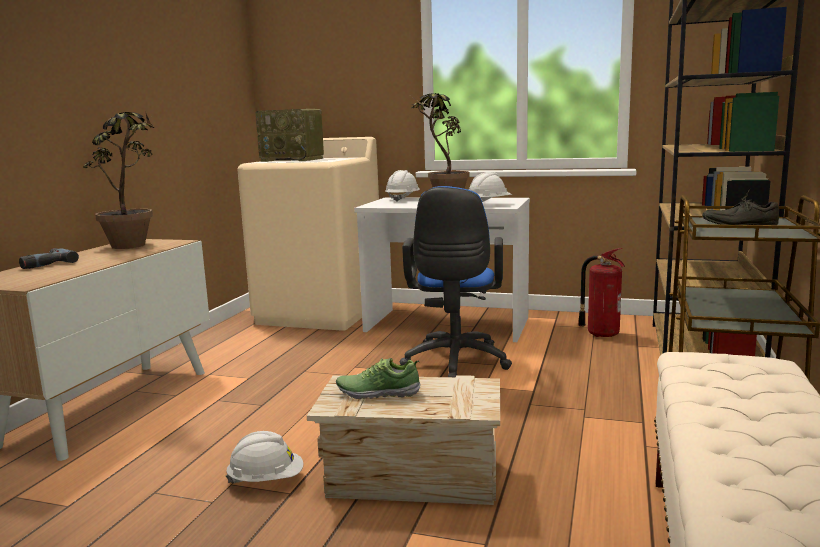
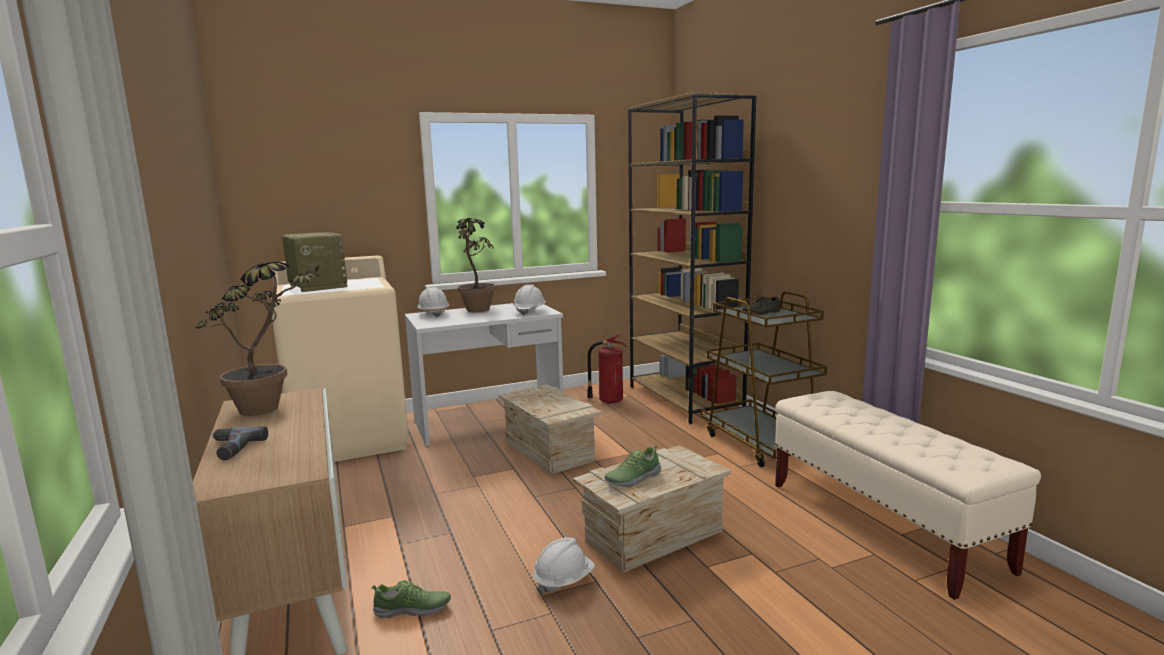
camera: 40 degrees left, 0 degrees up
(141, 451) = (413, 610): none -> shoe
(293, 160) = (316, 286): radio -> radio turned 105 degrees counterclockwise
(455, 364) = (548, 450): blue office chair -> crate

